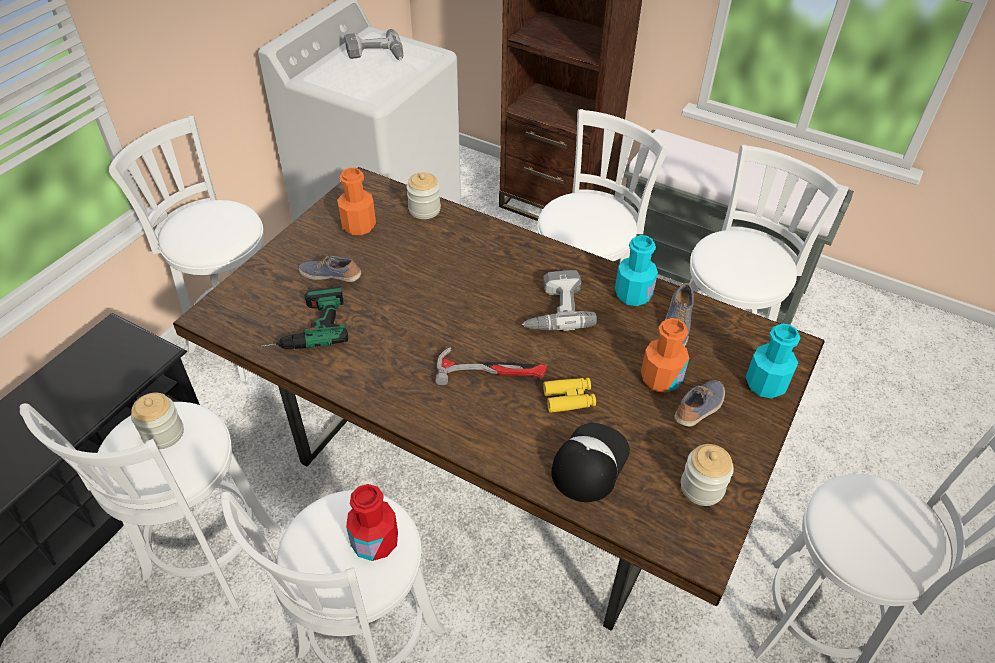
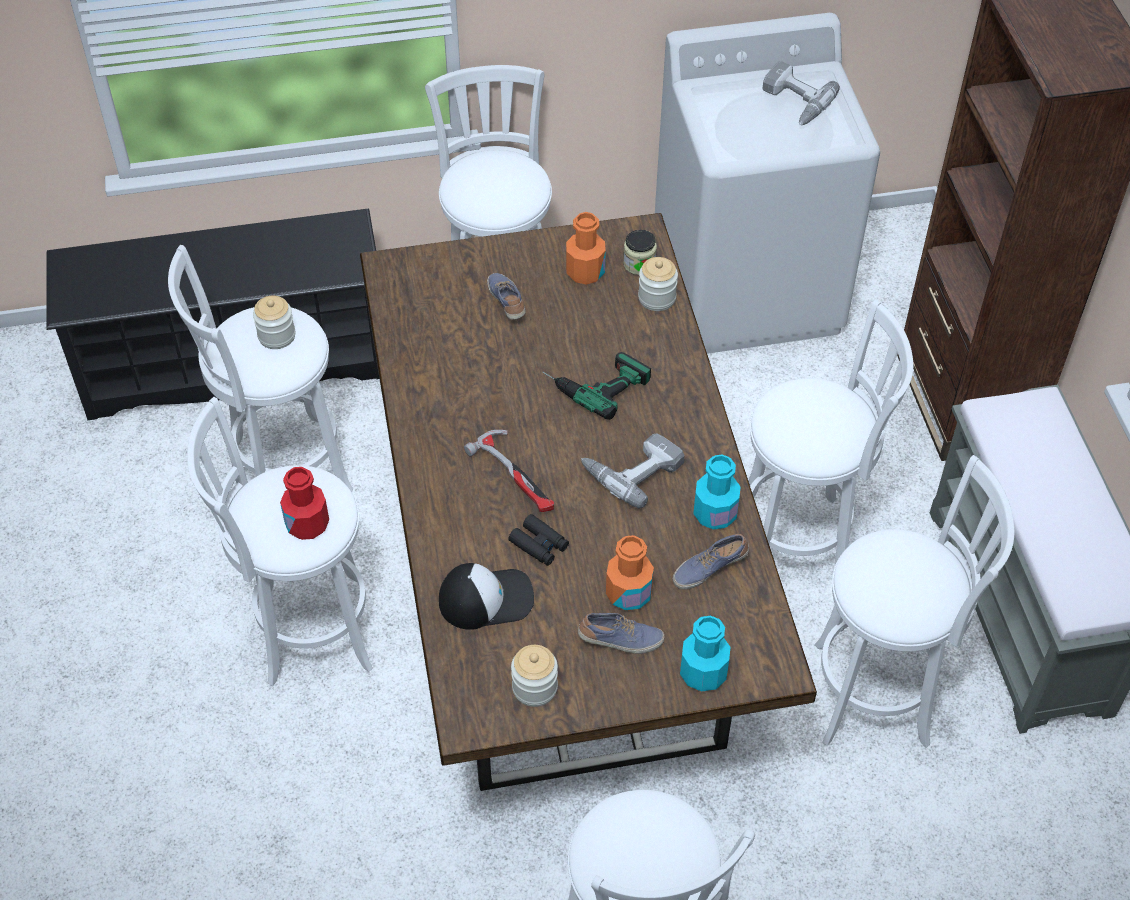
camera: 50 degrees right, 5 degrees up
(305, 327) = (437, 329): power drill -> power drill (594, 381)
(386, 200) = (639, 264): none -> jar
(569, 399) = (539, 545): yellow binoculars -> black binoculars

